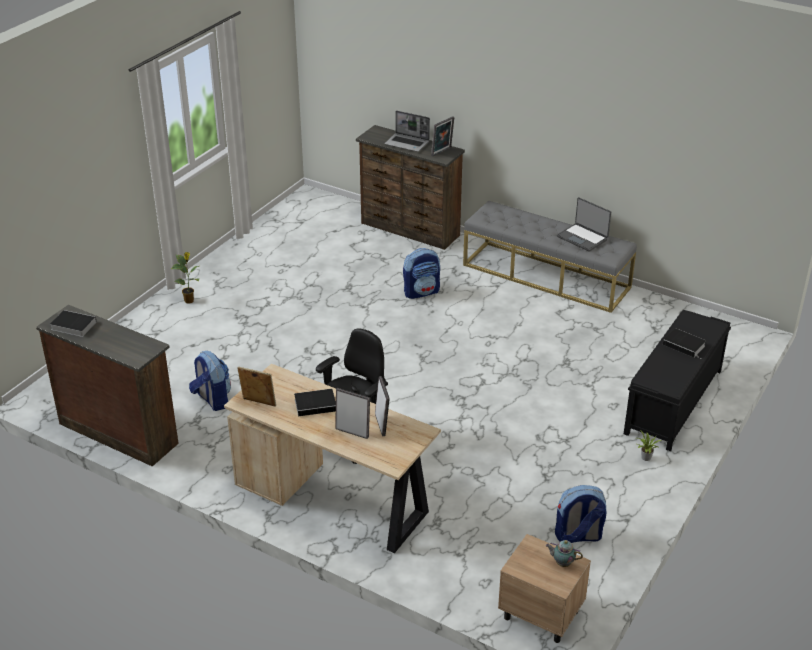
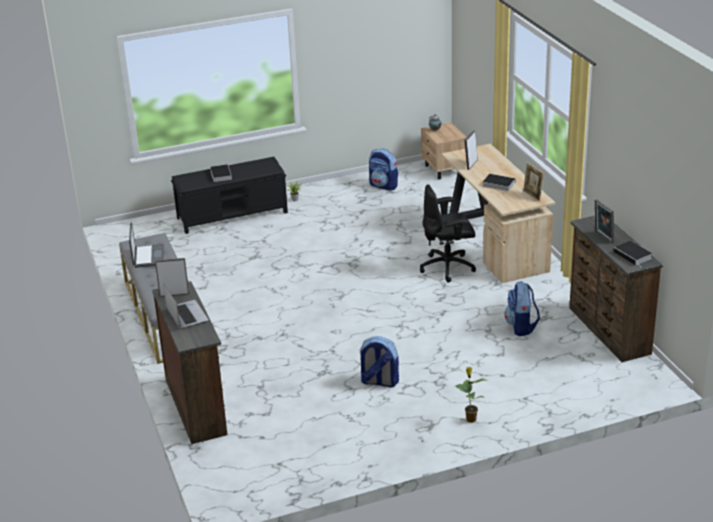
camera: 140 degrees left, 5 degrees down
(353, 431) = (491, 166): picture frame -> picture frame (603, 237)
(421, 292) = (272, 343): backpack -> backpack (379, 382)

